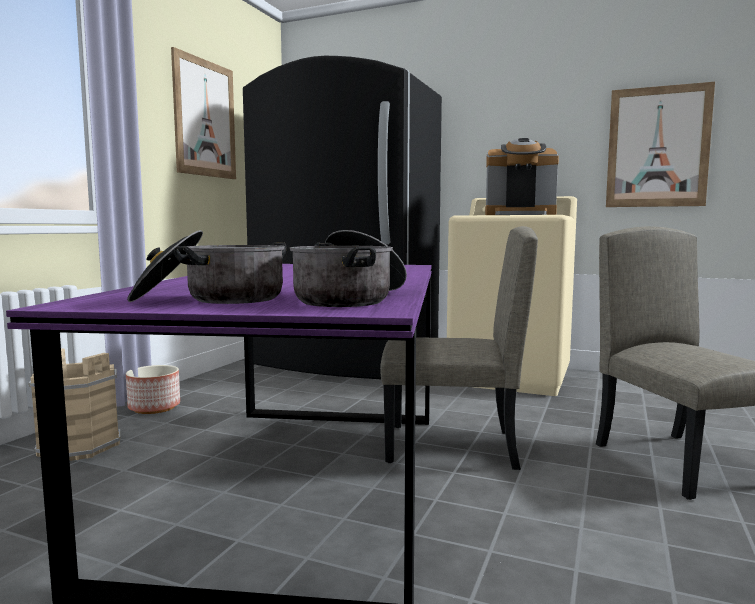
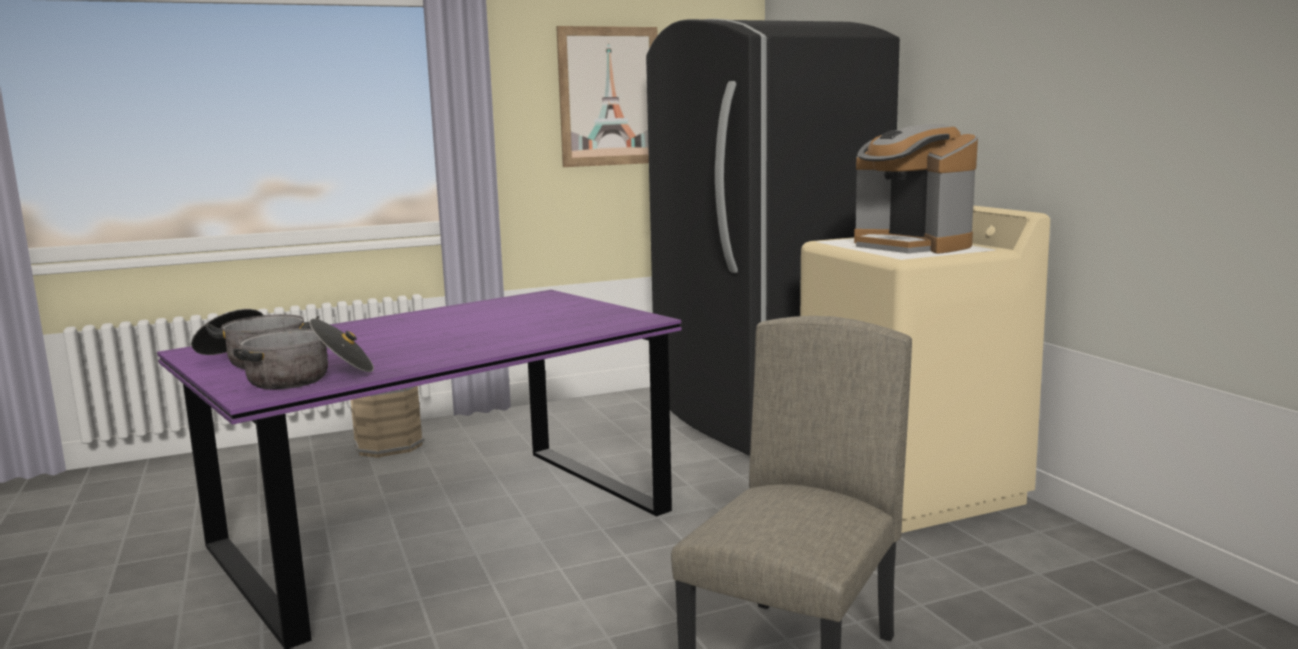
camera: 45 degrees right, 5 degrees up
(154, 407) = (493, 423): planter -> none
(451, 446) = (618, 546): beige chair -> none
(657, 147) = (1177, 133): picture -> none

